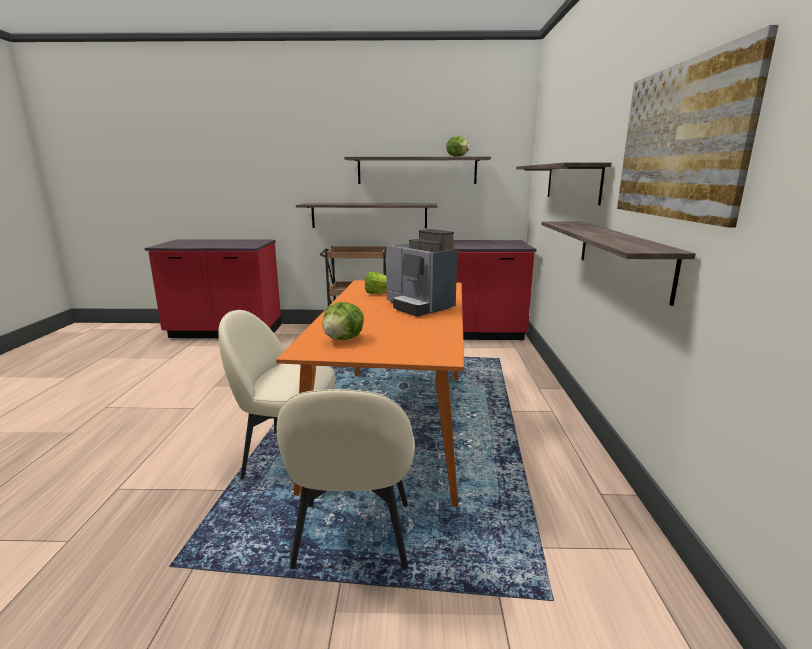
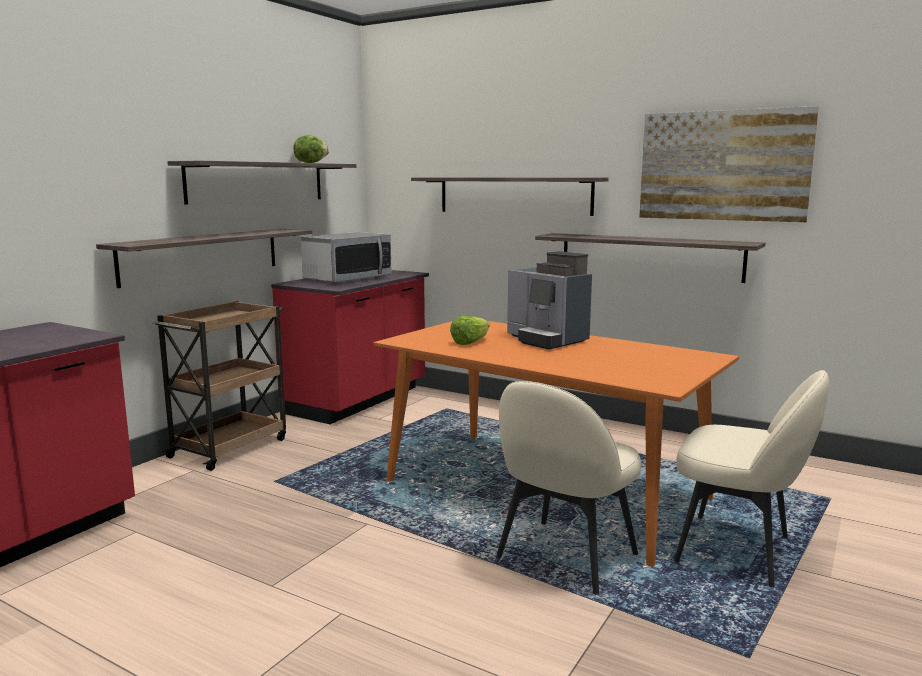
camera: 60 degrees left, 5 degrees down
(344, 339) = (636, 372): lettuce -> none
(419, 306) = (546, 340): coffee machine -> coffee machine turned 60 degrees clockwise
(467, 243) = (347, 279): none -> microwave

